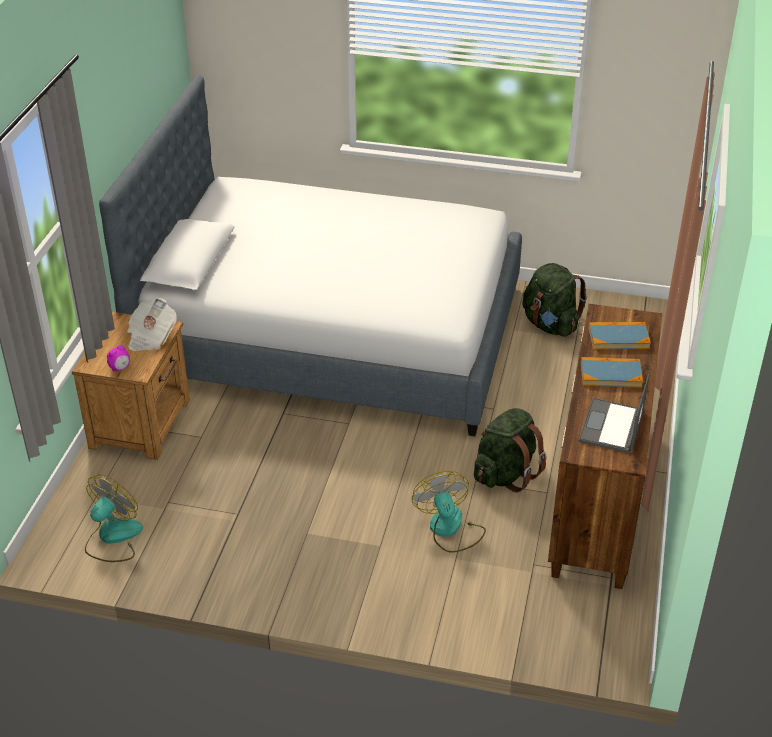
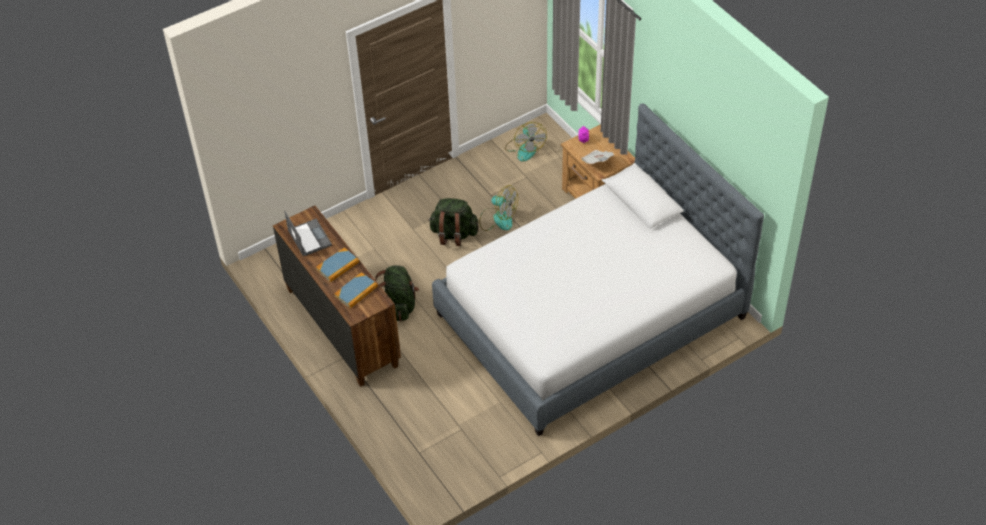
camera: 135 degrees right, 10 degrees up
(449, 529) = (392, 259): fan -> fan (498, 218)
(550, 325) = (484, 423): green backpack -> green backpack (454, 234)

